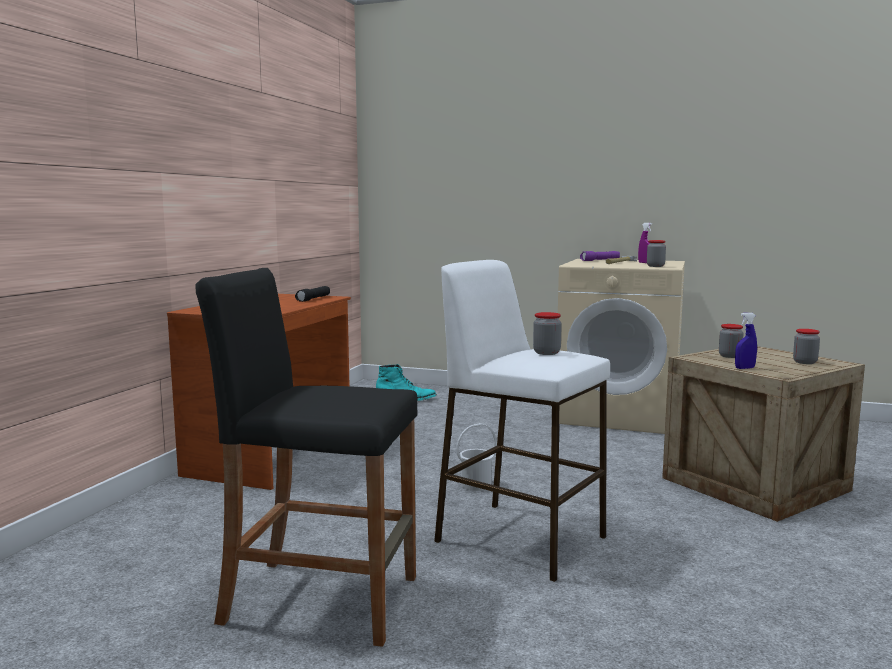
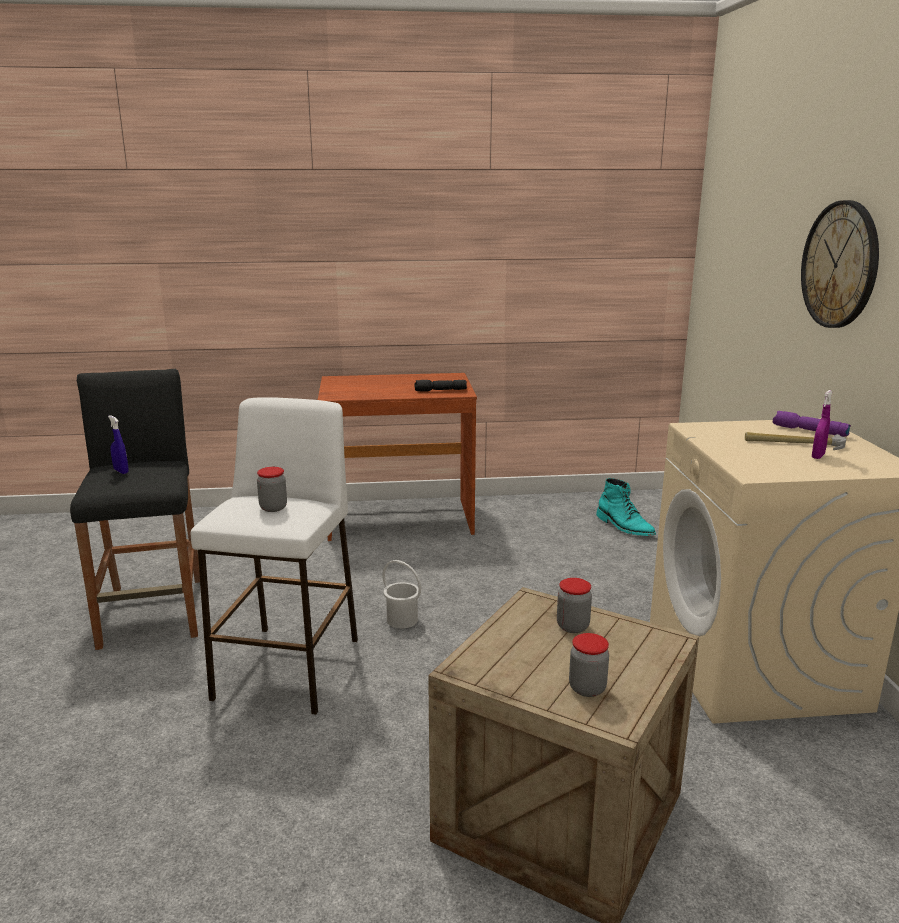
camera: 65 degrees right, 10 degrees up
(565, 165) = (840, 265): none -> wall clock
(655, 266) = (758, 466): jar -> none
(744, 368) = (492, 640): blue spray bottle -> blue spray bottle (121, 471)

